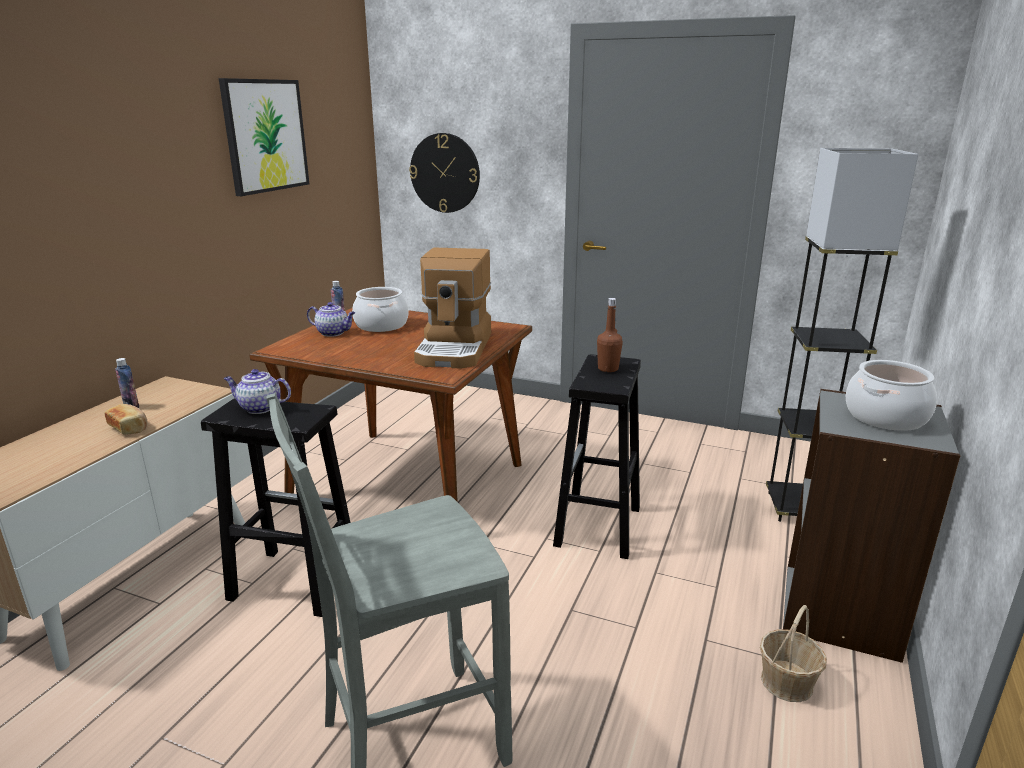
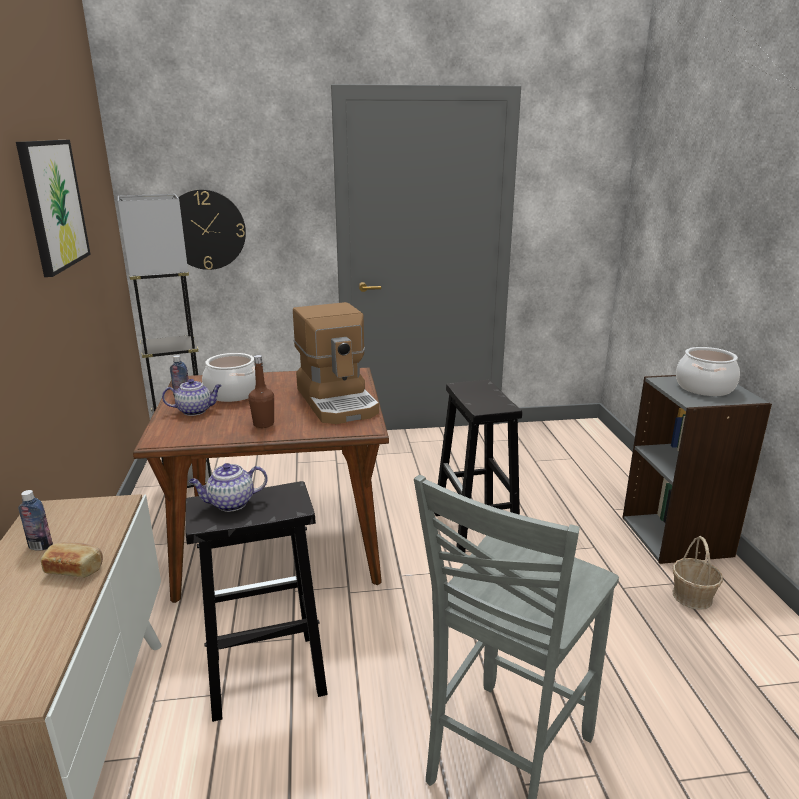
camera: 30 degrees left, 0 degrees up
(608, 369) = (478, 392): brown bottle -> brown bottle (263, 424)
(800, 508) = (591, 472): grey floor lamp -> grey floor lamp (188, 483)

